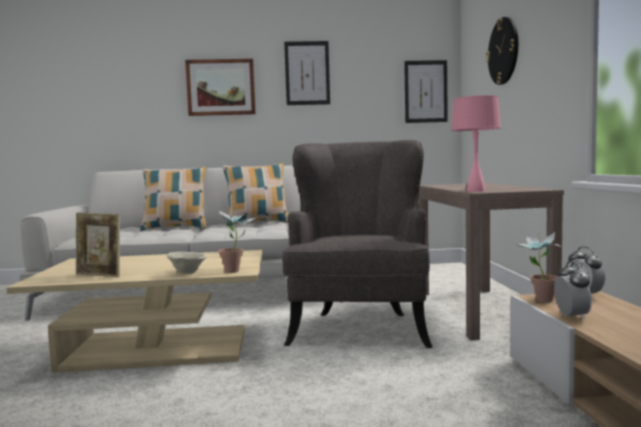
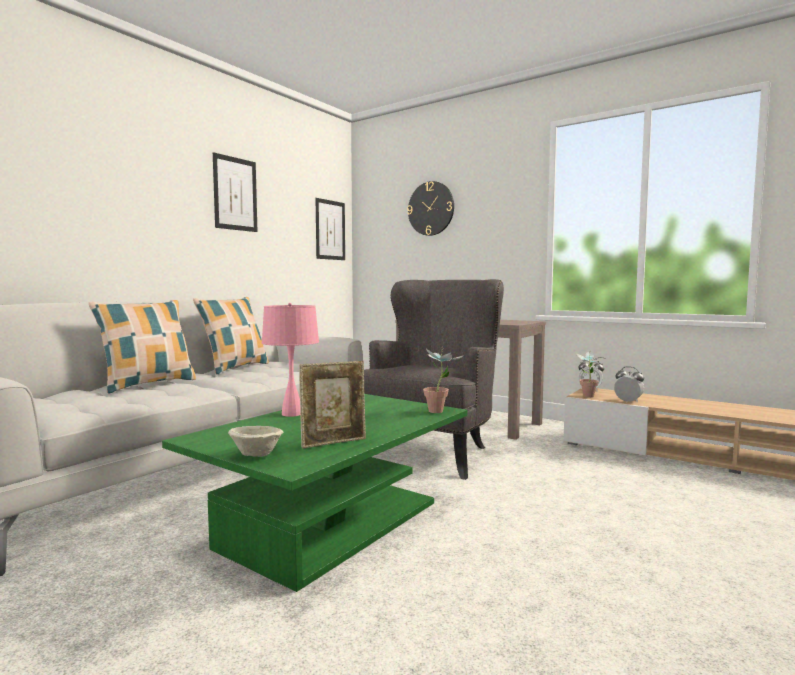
camera: 50 degrees left, 0 degrees up
(158, 349) = (332, 524): beige coffee table -> green coffee table
(187, 273) = (407, 420): beige bowl -> beige bowl (256, 456)
(221, 87) = (139, 194): picture -> none
(360, 326) = (432, 451): grey armchair -> grey armchair turned 75 degrees clockwise
(476, 191) = (504, 323): pink table lamp -> pink table lamp (292, 414)

